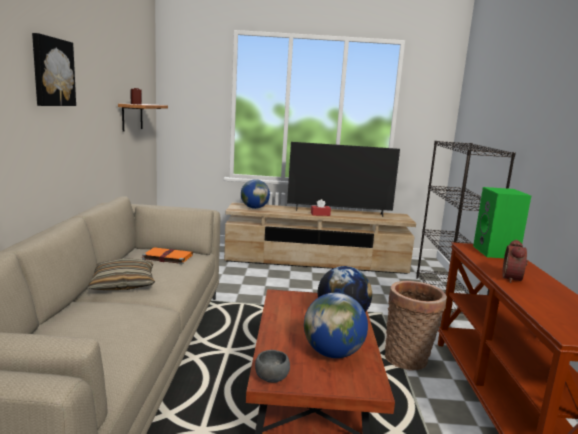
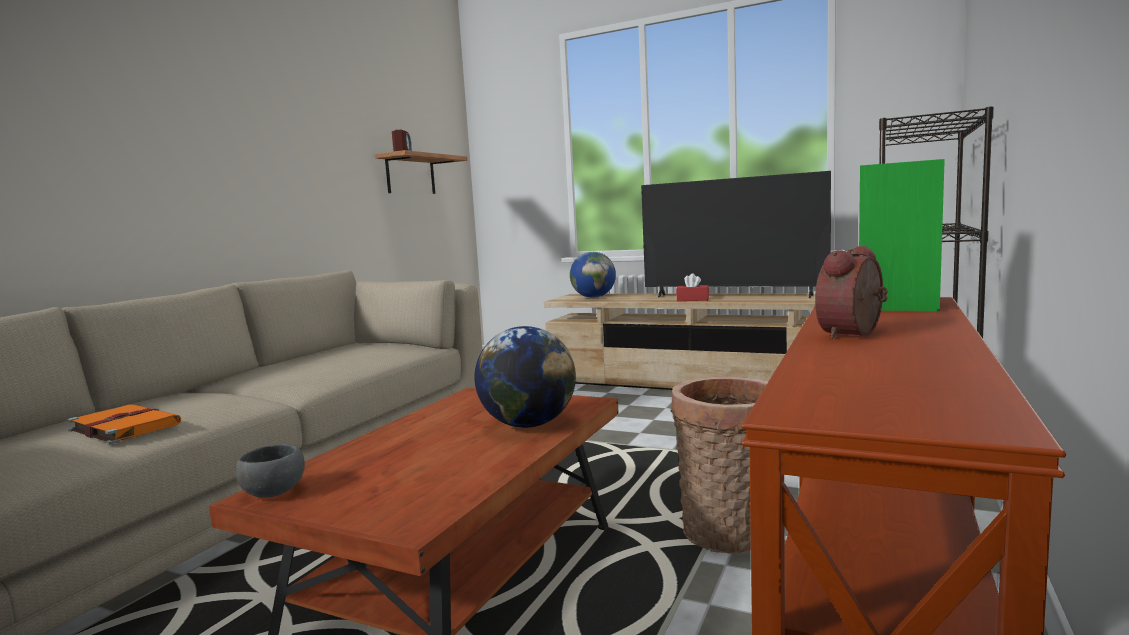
camera: 25 degrees right, 5 degrees down
(52, 72) = (224, 100): picture -> none
(123, 283) = (267, 374): pillow -> none
(167, 257) = (373, 349): orange book -> orange book (123, 427)
(333, 353) = (429, 469): globe -> none

